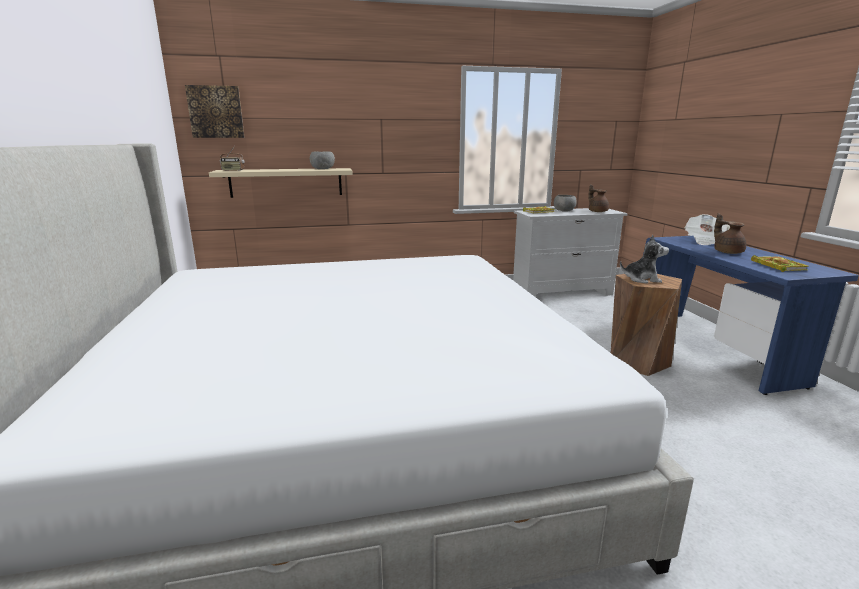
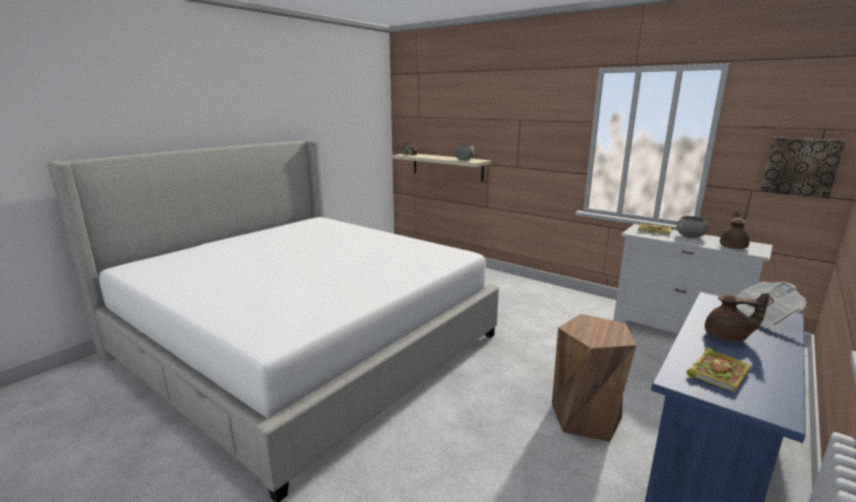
camera: 50 degrees right, 0 degrees up
(216, 112) = (412, 112): picture -> picture (800, 166)
(642, 279) = (588, 327): plush toy -> none
(727, 252) = (727, 337): brown teapot -> brown teapot turned 75 degrees clockwise

